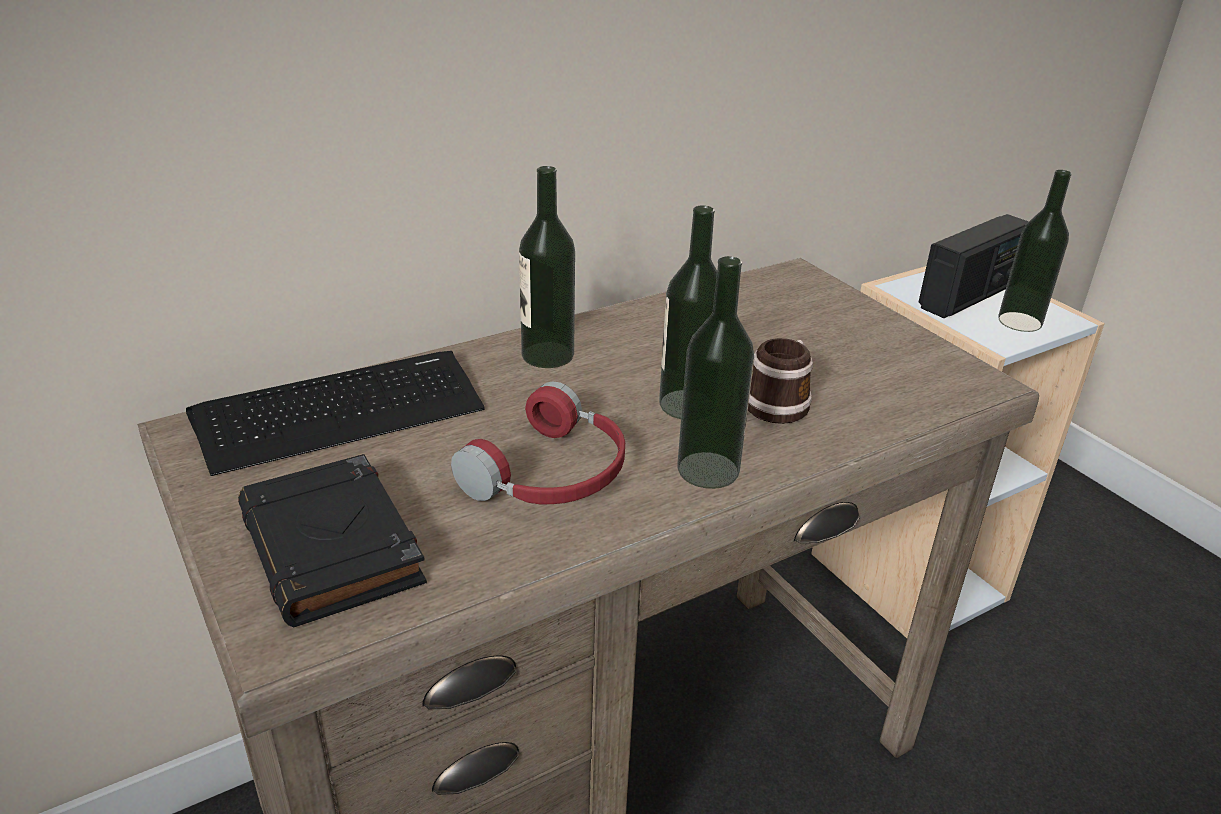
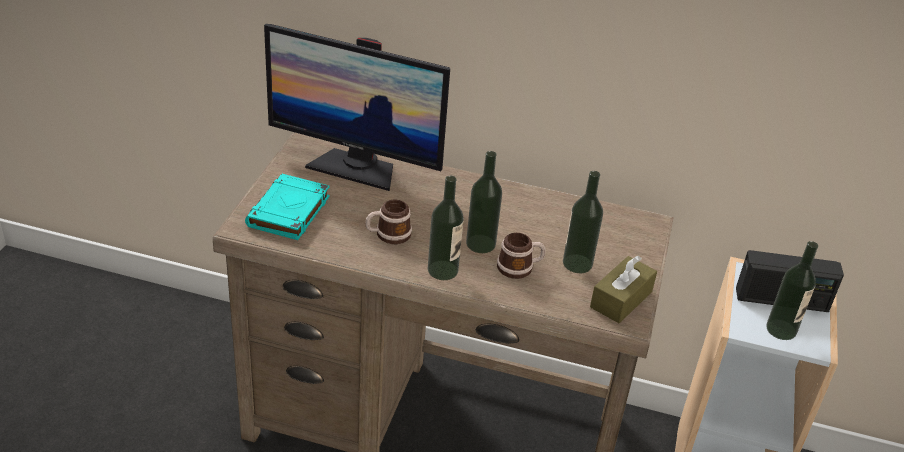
camera: 45 degrees right, 5 degrees up
(333, 549) = (288, 212): black book -> turquoise book
(340, 411) = (356, 167): keyboard -> monitor
(547, 355) = (463, 190): bottle -> bottle (577, 263)
(553, 474) = (388, 235): red headphones -> mug
(931, 365) = (621, 299): none -> brown tissue box

